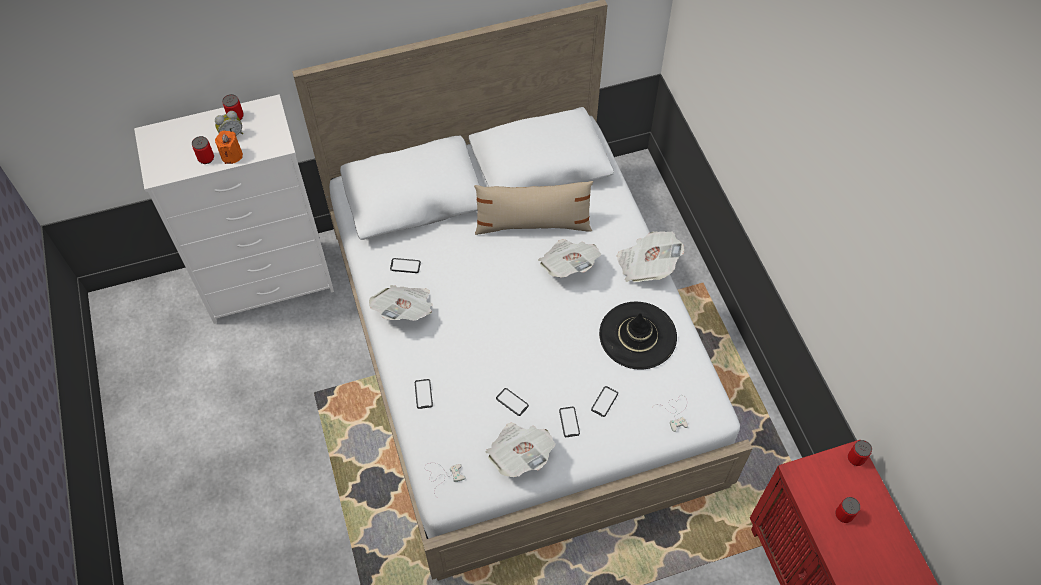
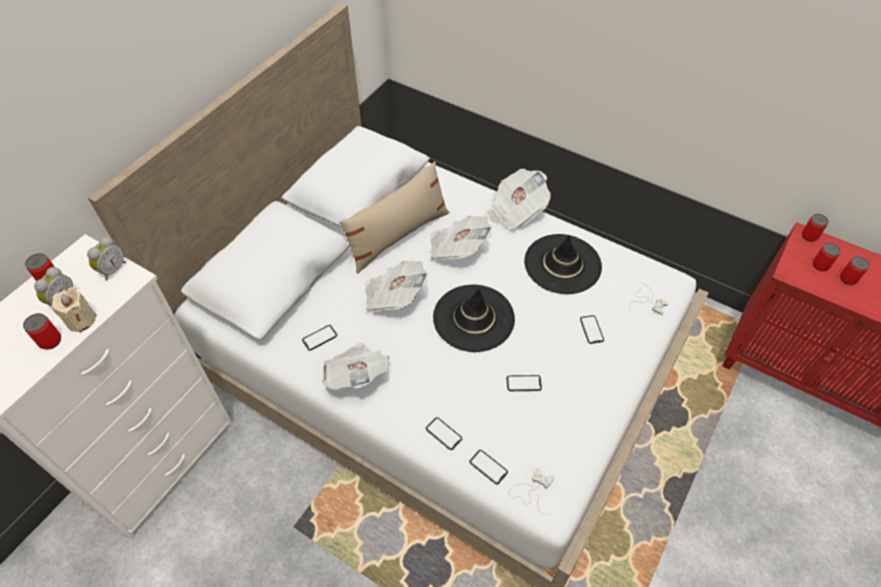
camera: 40 degrees left, 5 degrees down
(231, 155) = (81, 320): orange candle -> beige candle
(274, 131) = (112, 269): none -> alarm clock
(519, 454) = (574, 421): newspaper -> newspaper (394, 296)
(525, 328) = (473, 318): none -> black hat
(569, 422) = (583, 365): phone -> phone (488, 467)
(833, 487) = (820, 265): none -> can

